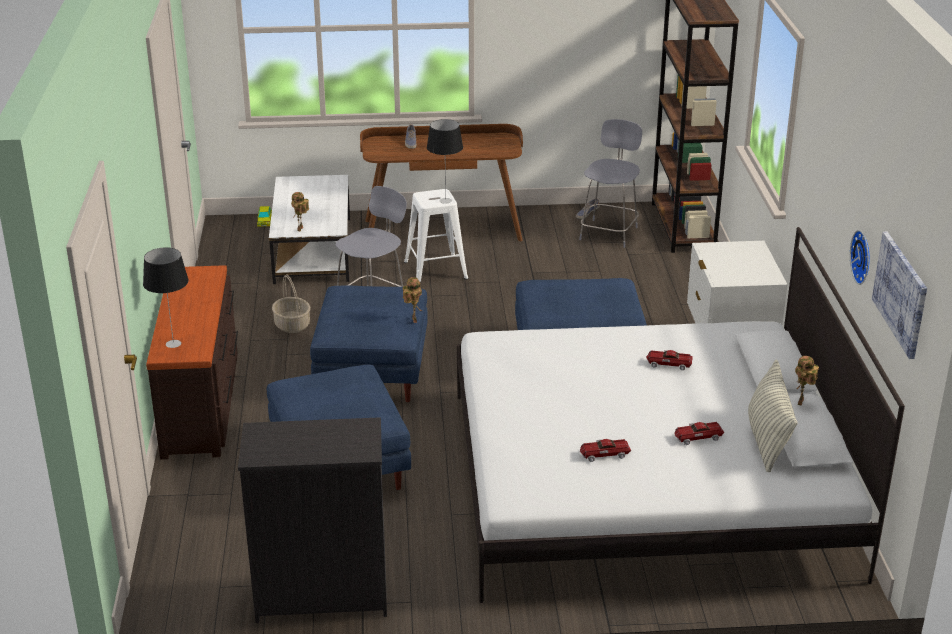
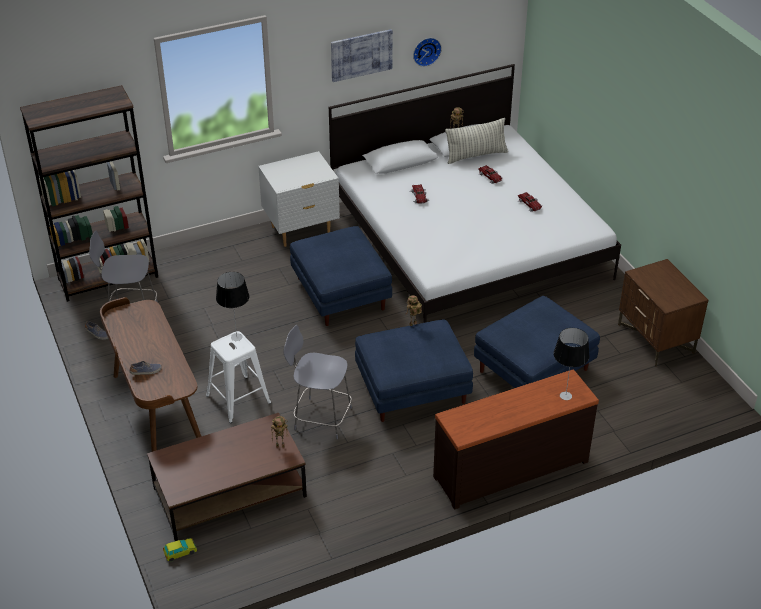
camera: 110 degrees left, 10 degrees up
(292, 325) = (370, 457): basket -> none
(313, 250) = (230, 491): white coffee table -> brown coffee table
(320, 596) = (656, 338): black dresser -> brown nightstand
(901, 293) = (481, 29): picture -> picture (361, 55)

